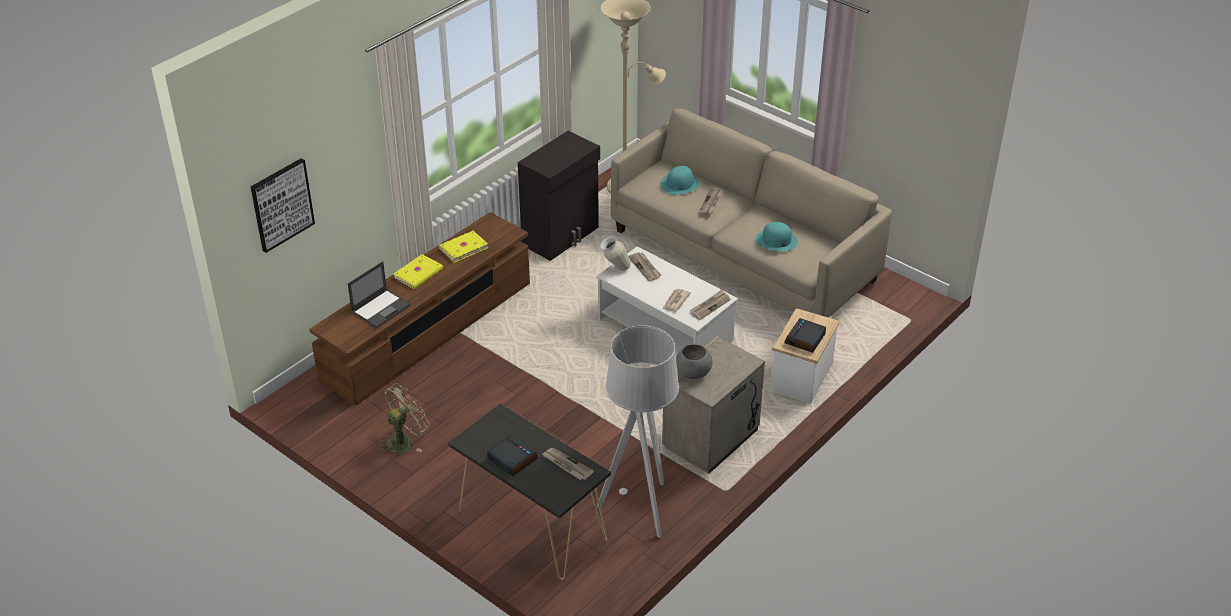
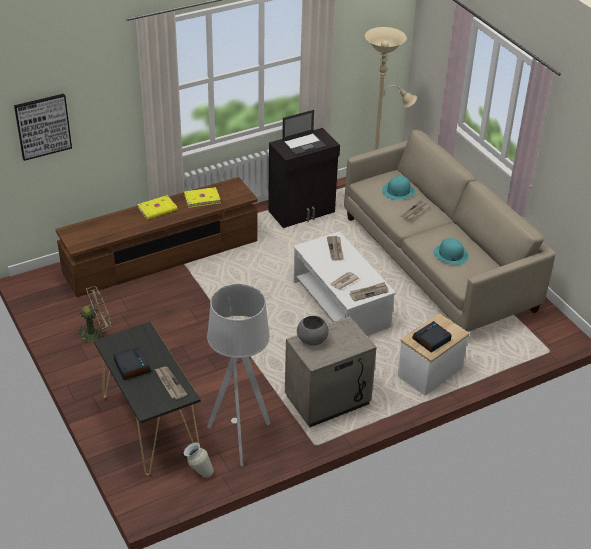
camera: 20 degrees right, 0 degrees up
(381, 308) = (115, 227): laptop -> laptop (304, 144)
(614, 269) = (311, 244): vase -> vase (198, 472)

